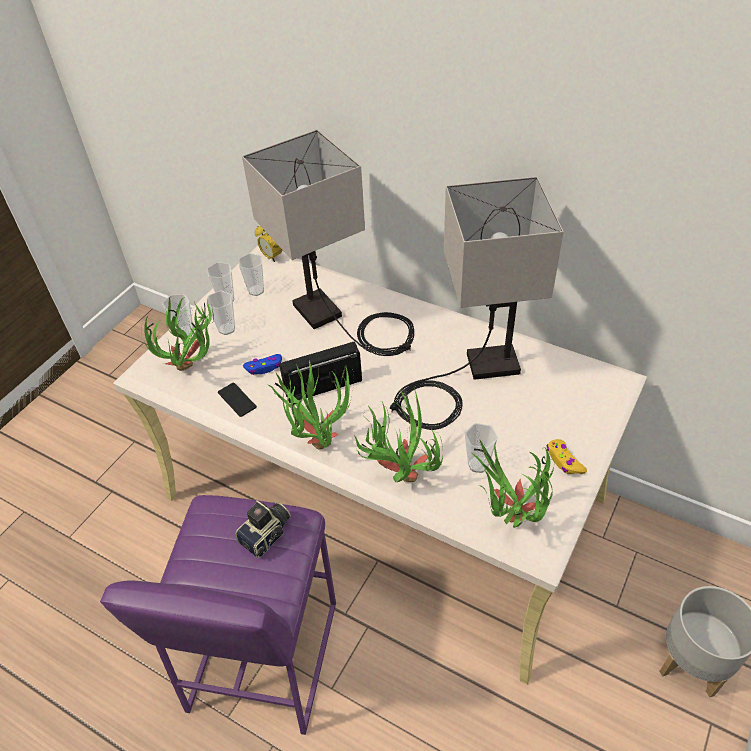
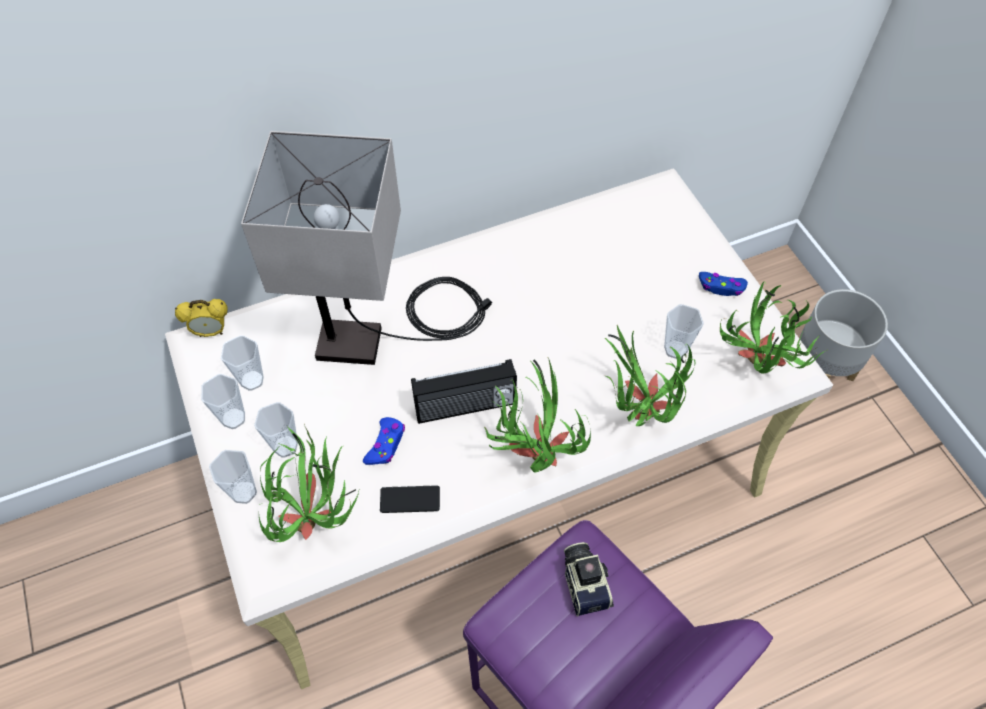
camera: 55 degrees left, 10 degrees up
(323, 386) = (465, 407): radio -> radio turned 120 degrees counterclockwise
(464, 379) = (566, 289): table lamp -> none
(564, 461) = (721, 287): yellow game controller -> blue game controller

